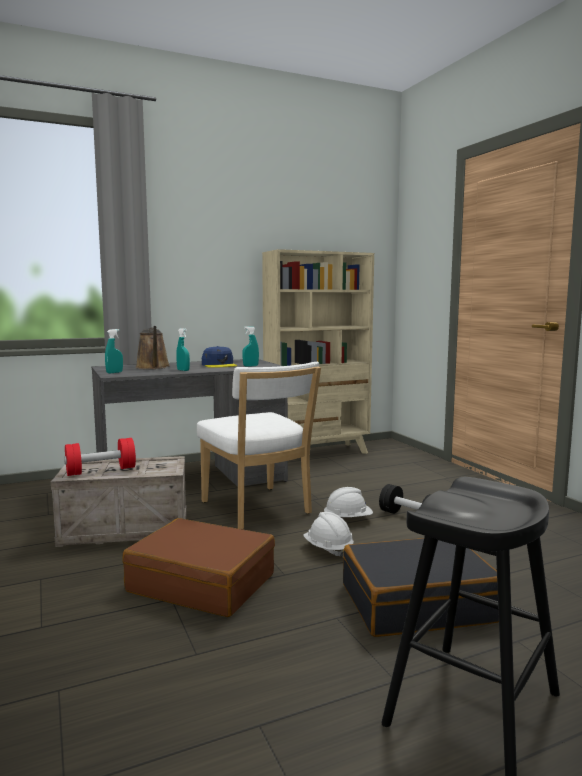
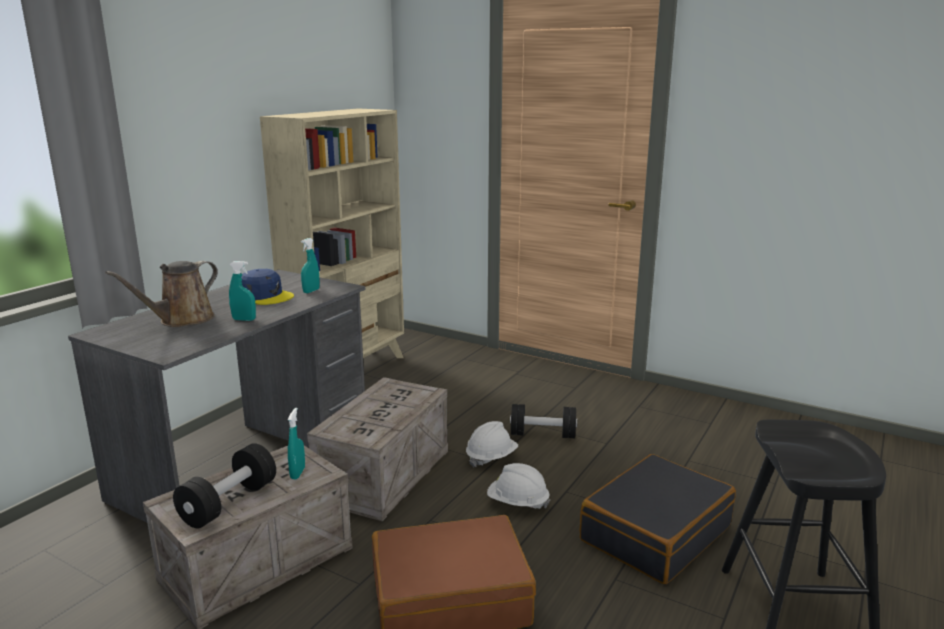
camera: 35 degrees left, 10 degrees up
(101, 471) = (229, 503): red dumbbell -> black dumbbell
(114, 372) = (153, 346): turquoise spray bottle -> turquoise spray bottle (297, 473)
(153, 367) = (182, 320): brown watering can -> brown watering can turned 90 degrees clockwise
(258, 509) = (384, 476): white chair -> crate

